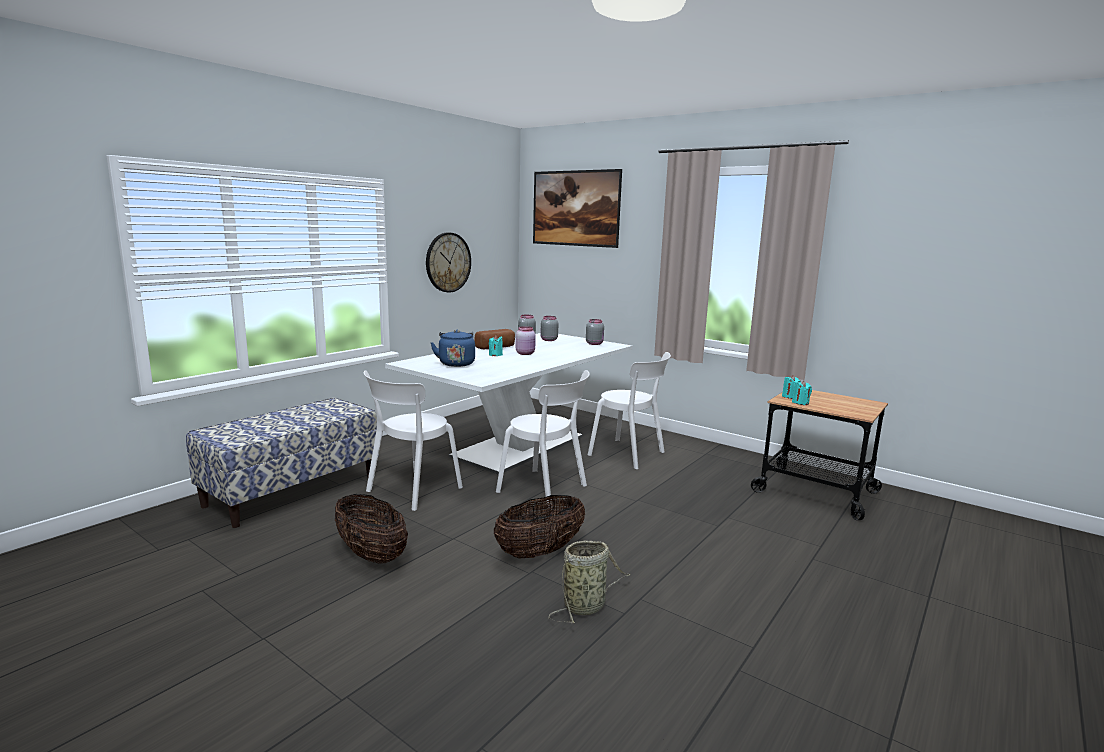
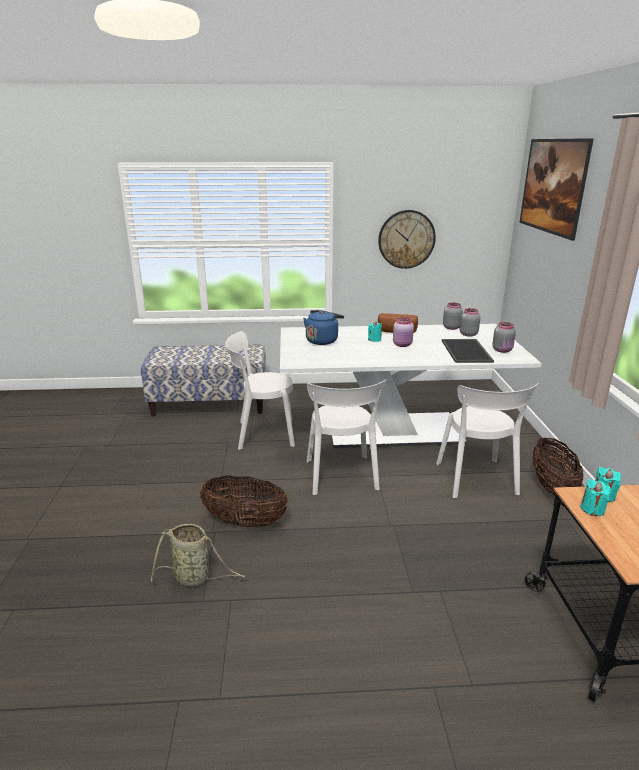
camera: 50 degrees right, 10 degrees up
(371, 554) = (169, 467): basket -> basket (552, 487)
(577, 348) = (467, 351): none -> tray

